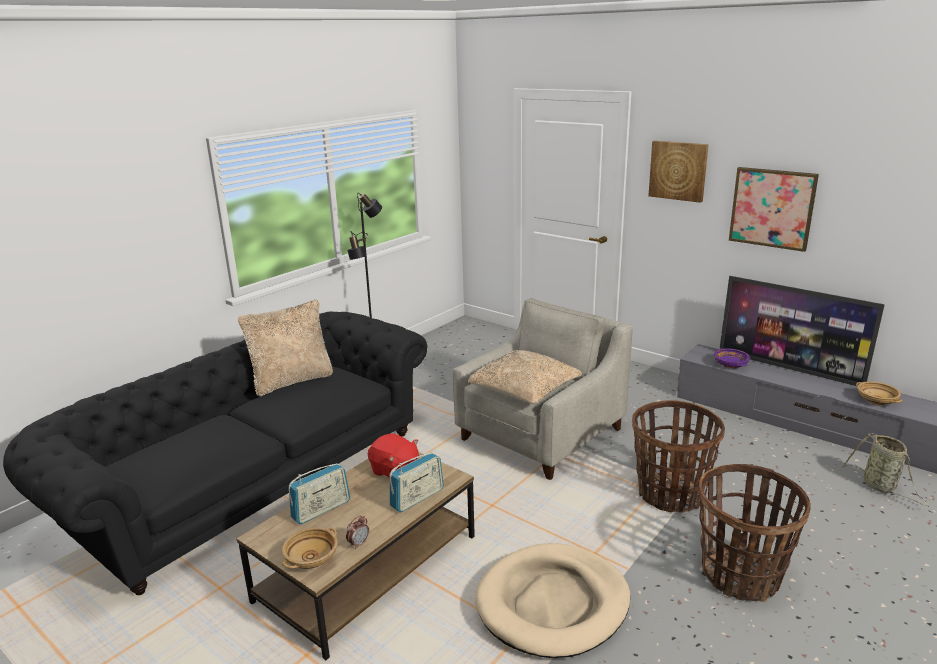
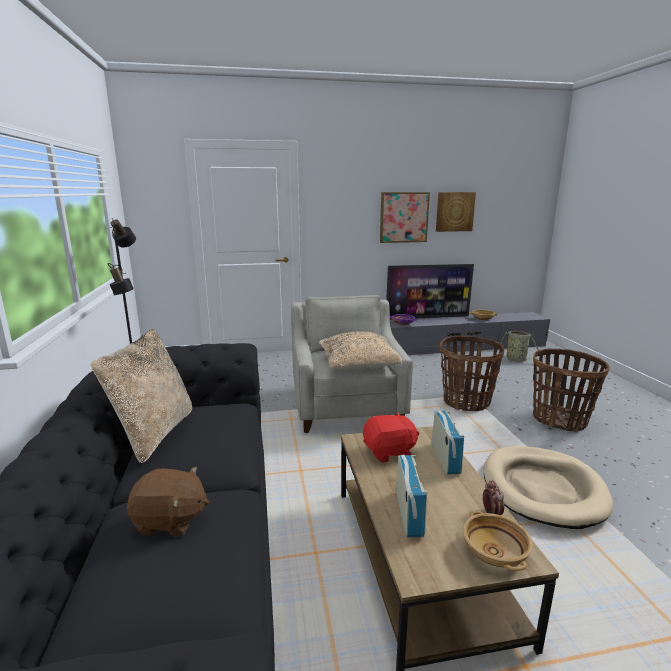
camera: 50 degrees left, 5 degrees down
(217, 434) = (170, 521): none -> brown plush toy
(678, 170) = (340, 198): picture -> picture (454, 211)

